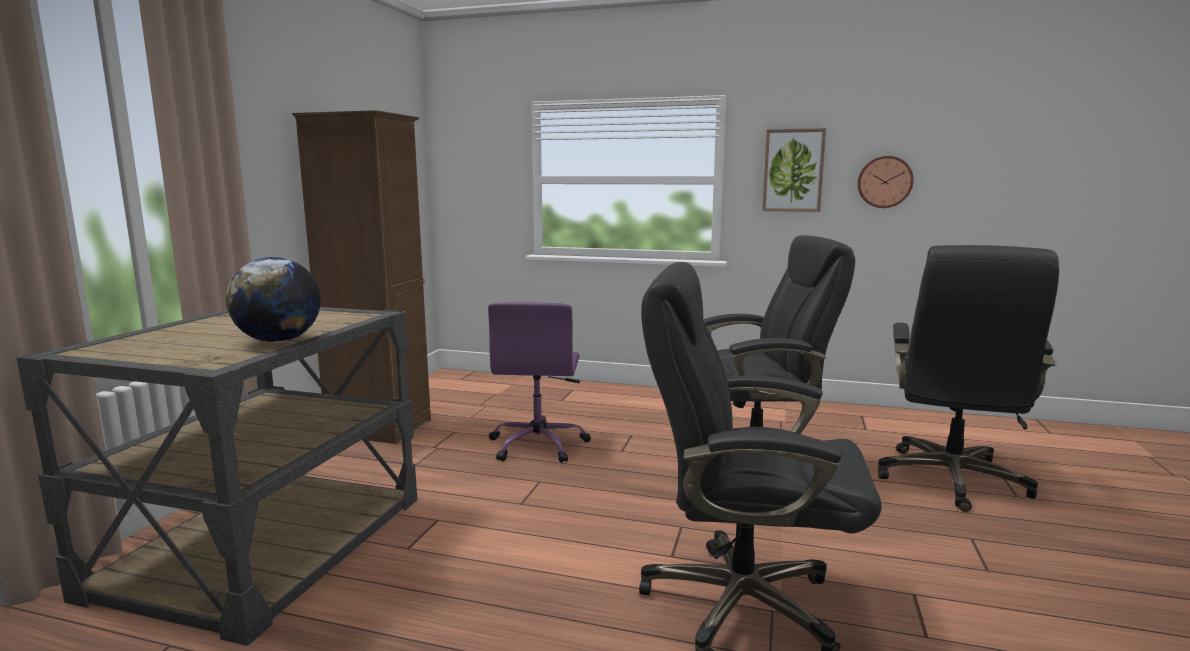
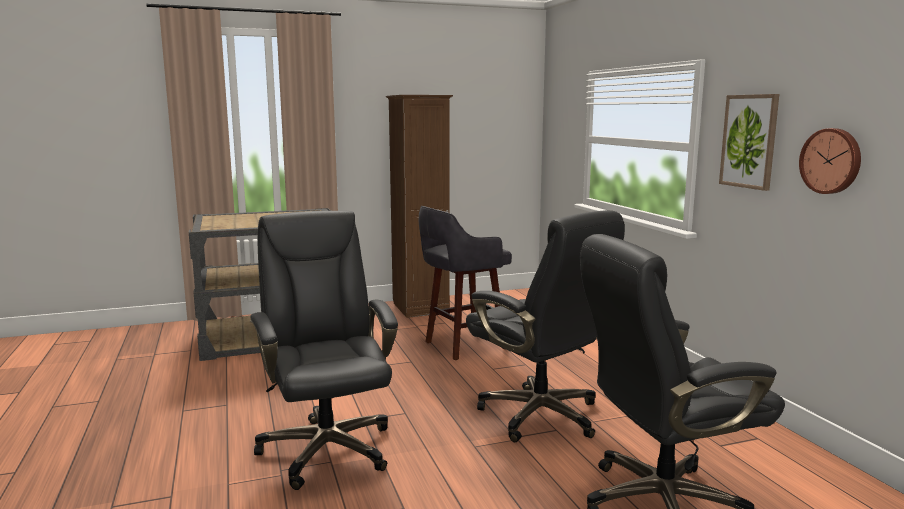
camera: 55 degrees right, 0 degrees up
(279, 341) = (254, 225): globe -> none
(538, 445) = (462, 346): purple office chair -> grey stool

